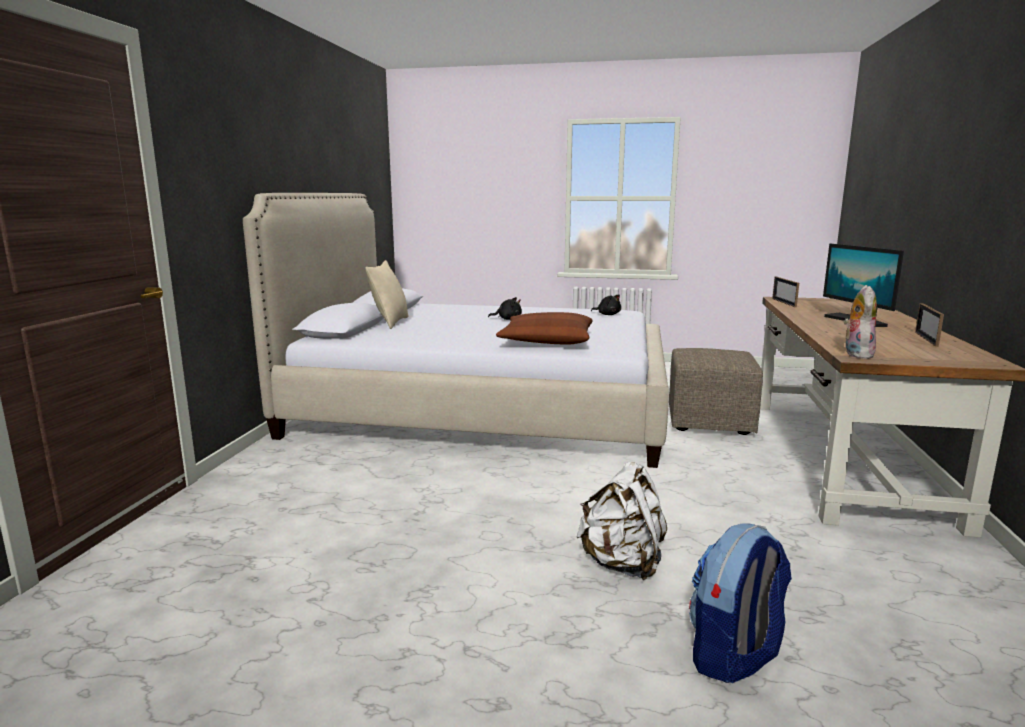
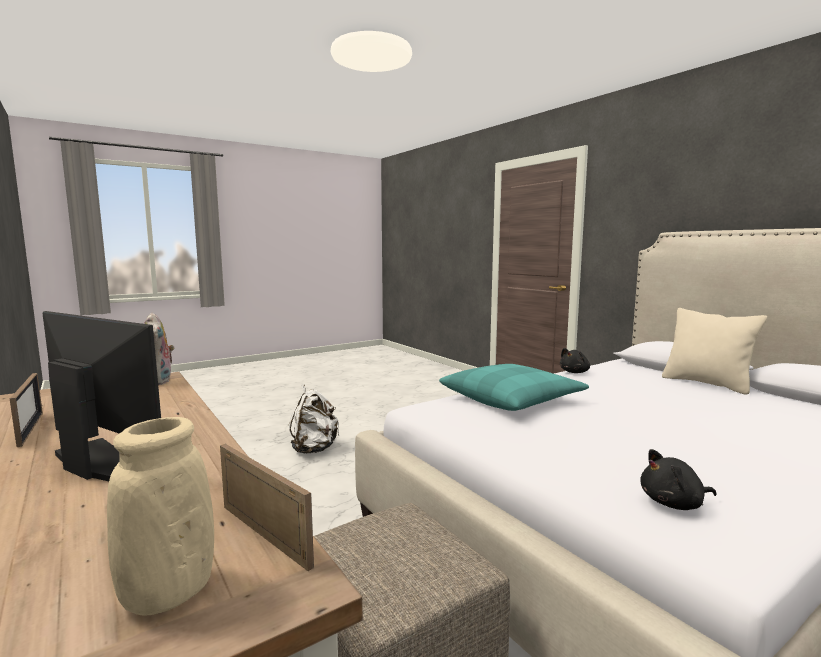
camera: 135 degrees right, 5 degrees down
(507, 319) = (684, 425): black plush toy -> black plush toy (575, 372)
(546, 341) = (511, 399): brown pillow -> turquoise pillow
(734, 656) = (239, 438): backpack -> none
(812, 301) = (168, 593): none -> beige vase

